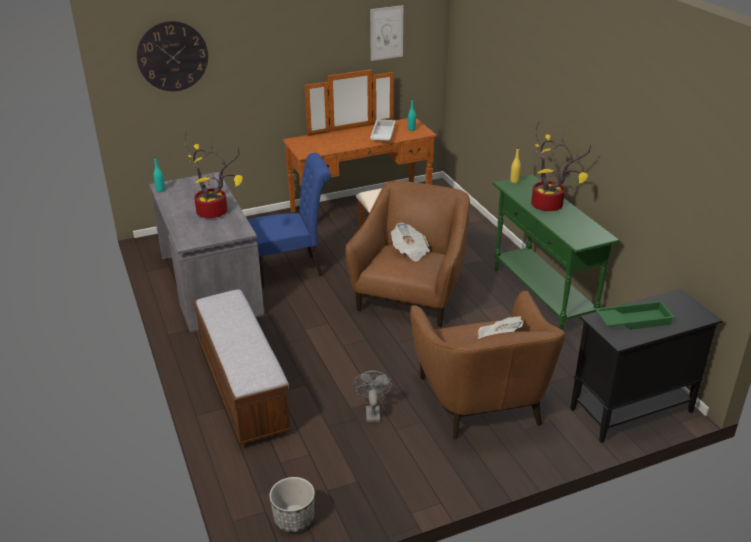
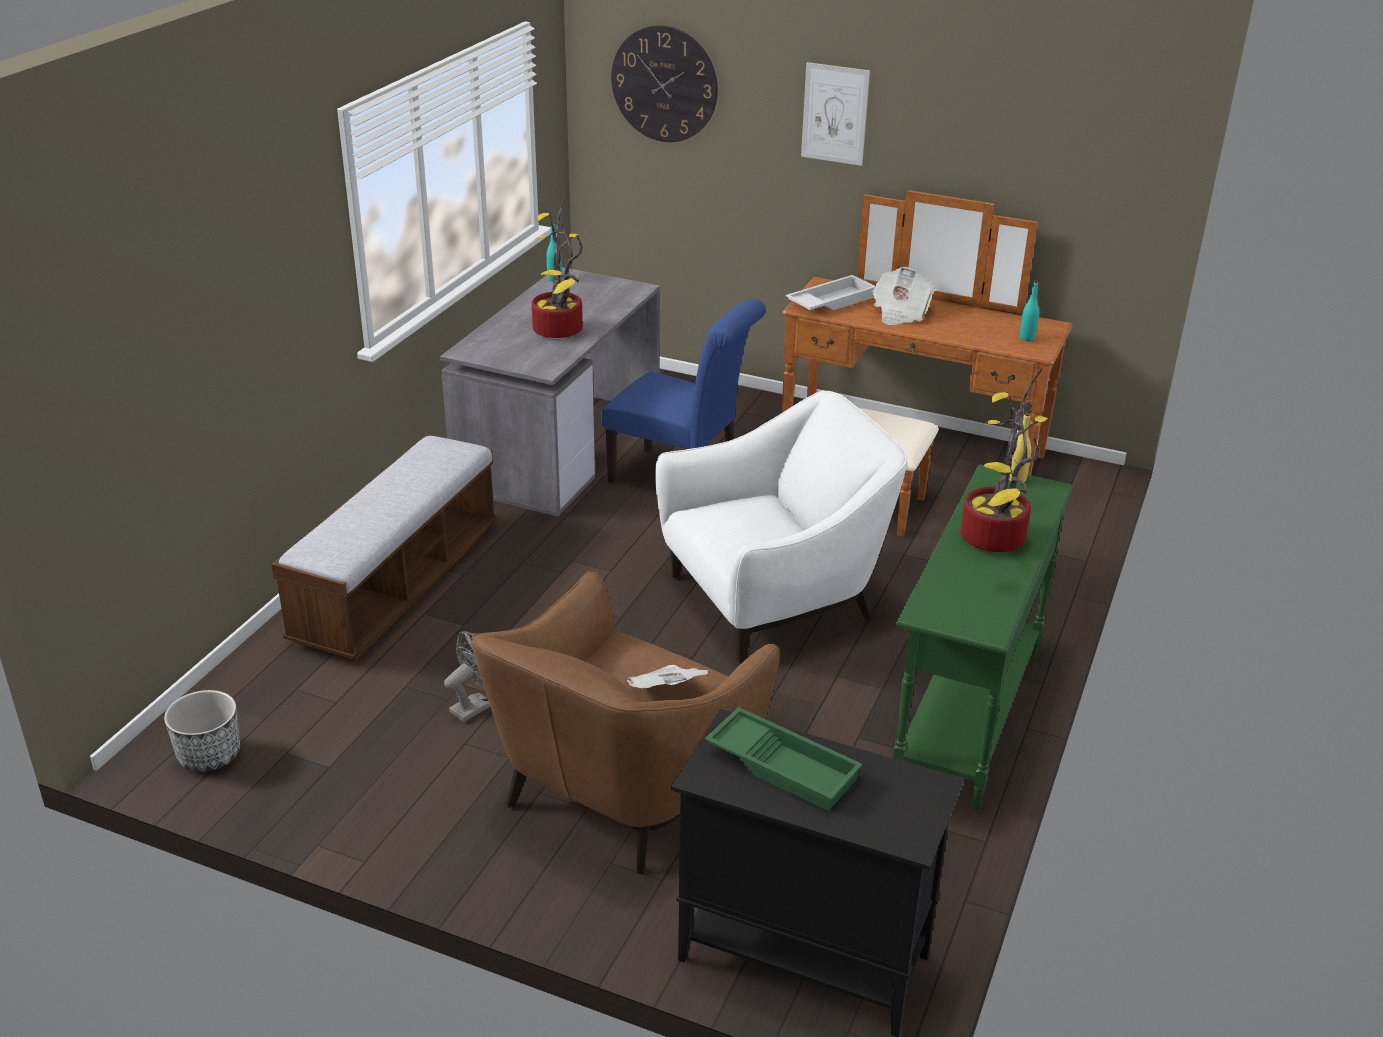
camera: 45 degrees right, 0 degrees up
(382, 134) = (964, 327): white tray -> white tray (830, 301)
(386, 33) = (1042, 145): picture -> picture (835, 114)
(410, 251) = (774, 517): newspaper -> newspaper (899, 313)
(411, 295) = (774, 599): brown armchair -> white armchair

